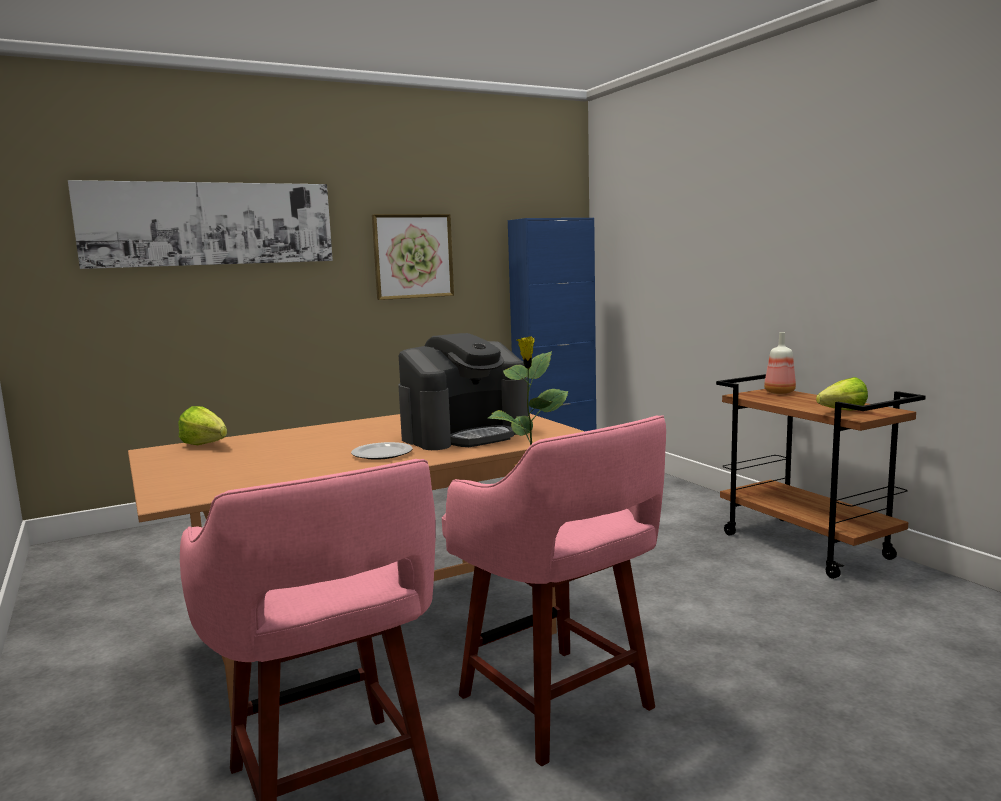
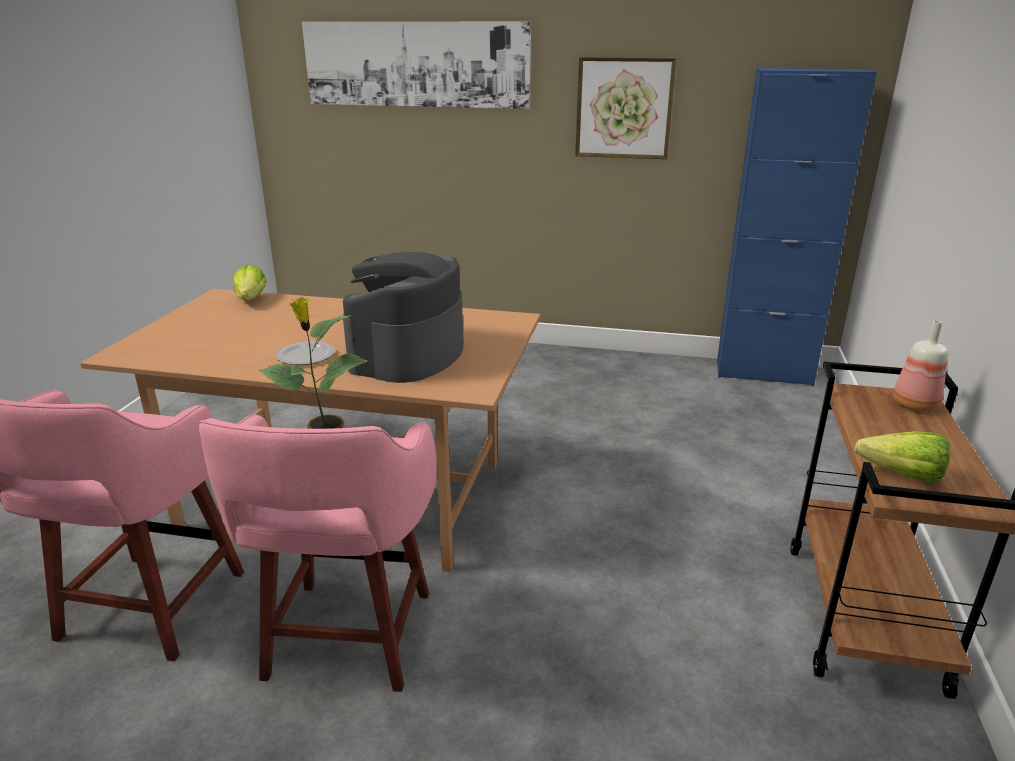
camera: 40 degrees right, 15 degrees up
(465, 434) = (407, 355): coffee machine -> coffee machine turned 105 degrees clockwise

